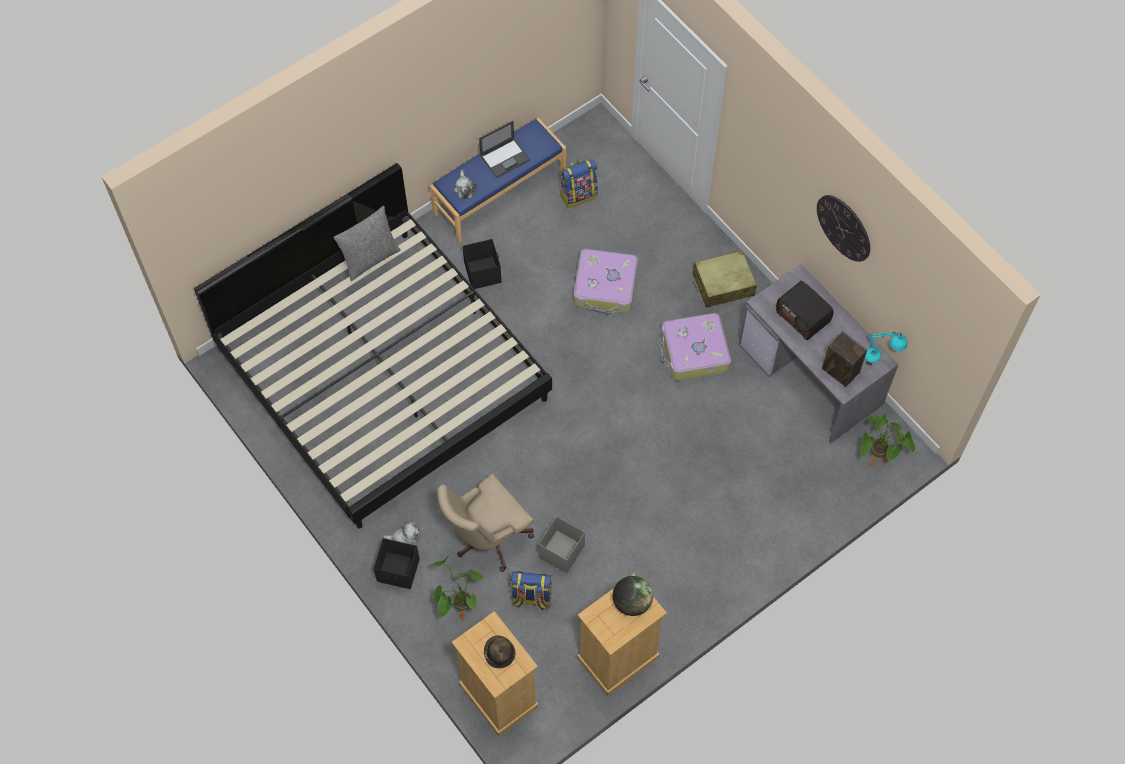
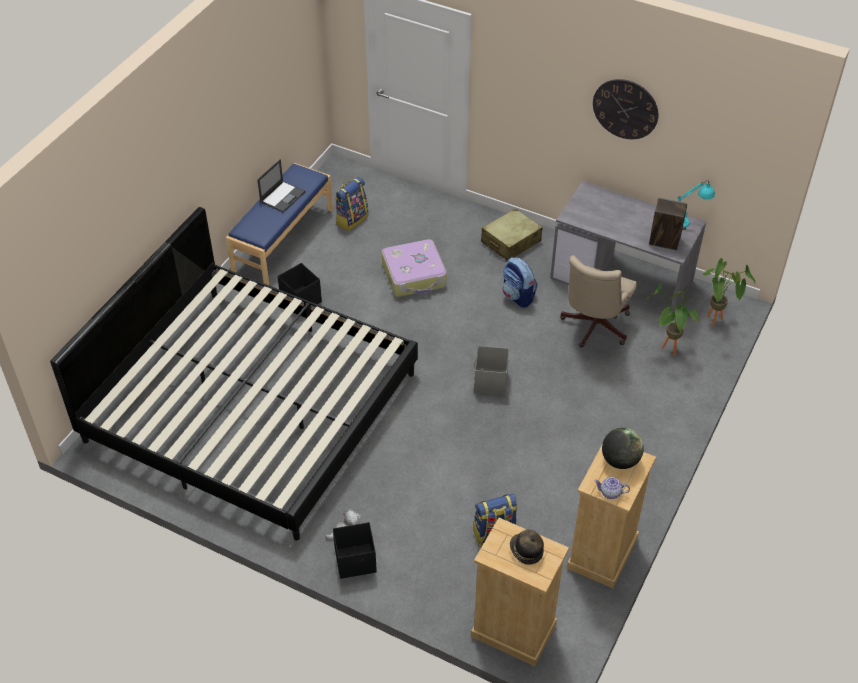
camera: 25 degrees left, 15 degrees down
(370, 258) = (199, 309): grey pillow -> none
(459, 612) = (434, 573): potted plant -> potted plant (667, 351)
(464, 188) = (259, 228): plush toy -> none
(487, 538) = (423, 501): beige office chair -> beige office chair (593, 328)
(561, 552) = (498, 487): grey storage box -> grey storage box (490, 382)
(604, 630) = (610, 493): none -> teapot
(694, 353) = (518, 296): suitcase -> backpack
(803, 317) = (609, 215): radio -> none

